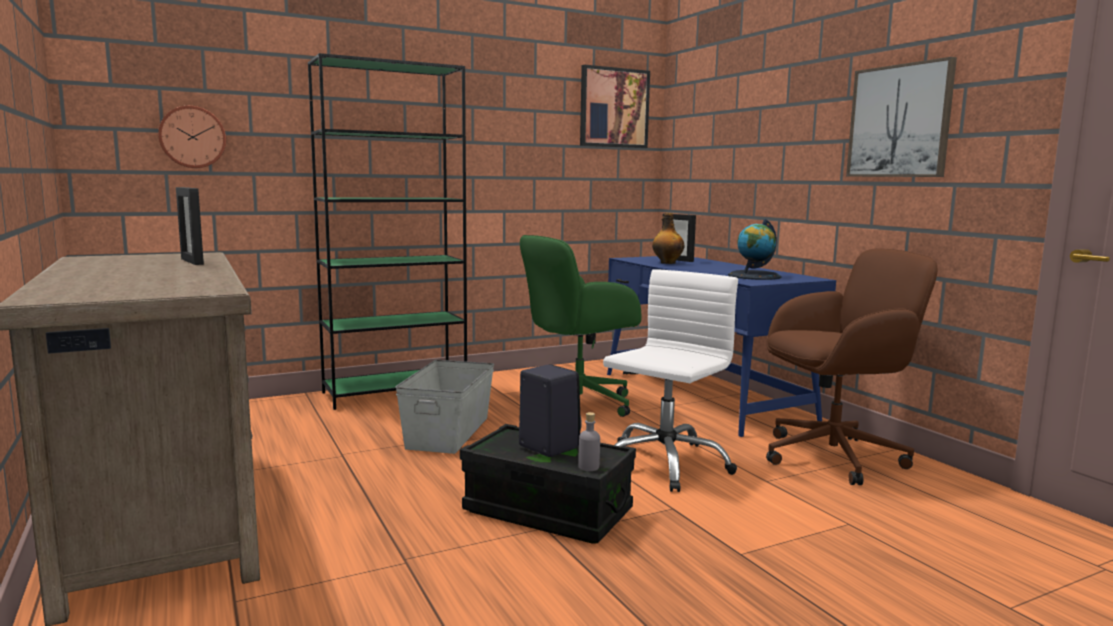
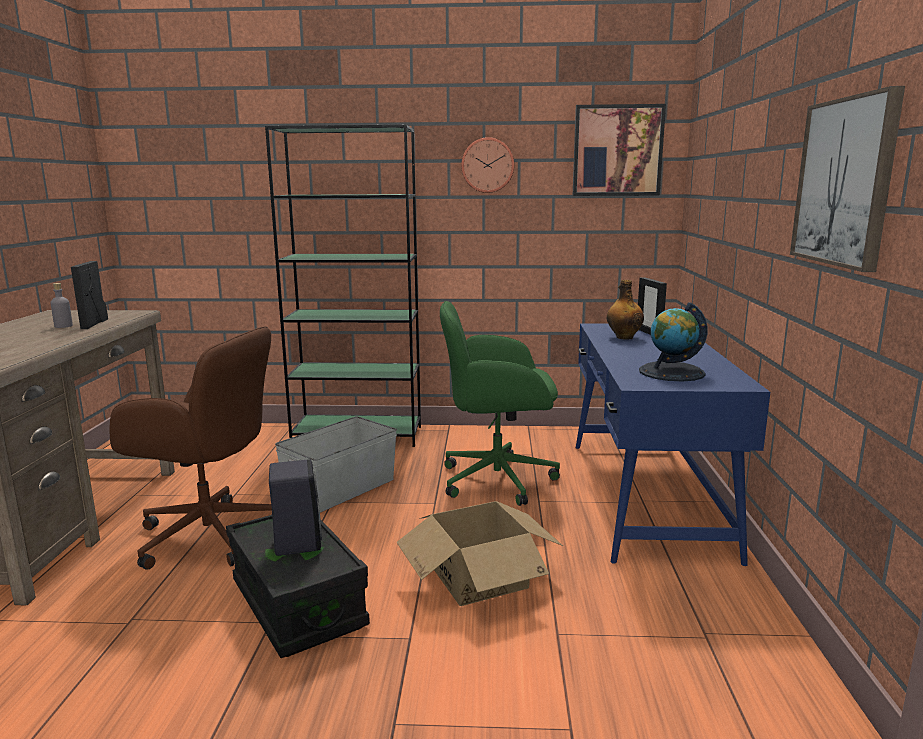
camera: 30 degrees right, 5 degrees up
(192, 137) = (198, 203): wall clock -> wall clock (487, 165)
(588, 467) = (294, 577): grey bottle -> grey bottle (63, 326)
(664, 463) = (479, 577): white office chair -> cardboard box
(832, 457) = (685, 623): brown office chair -> brown office chair (208, 536)

